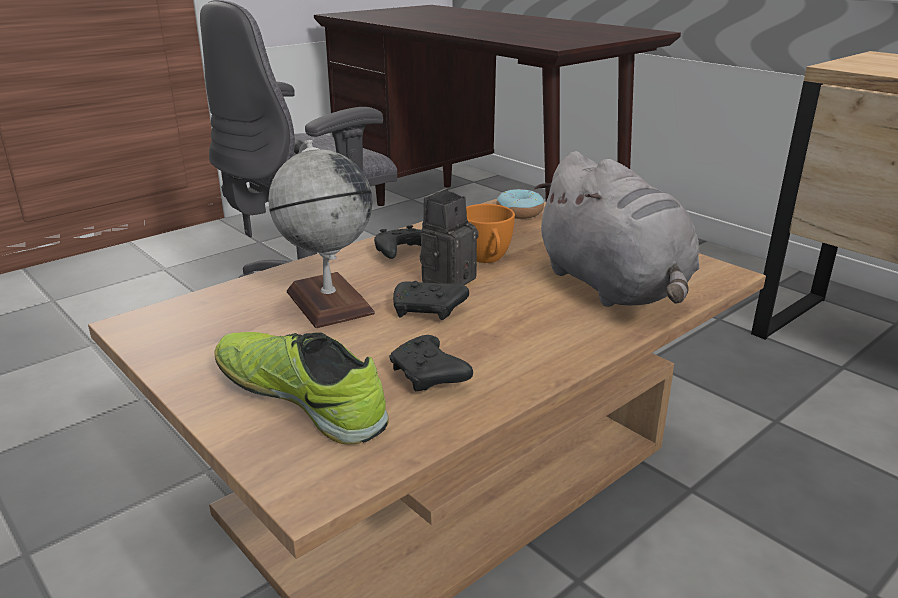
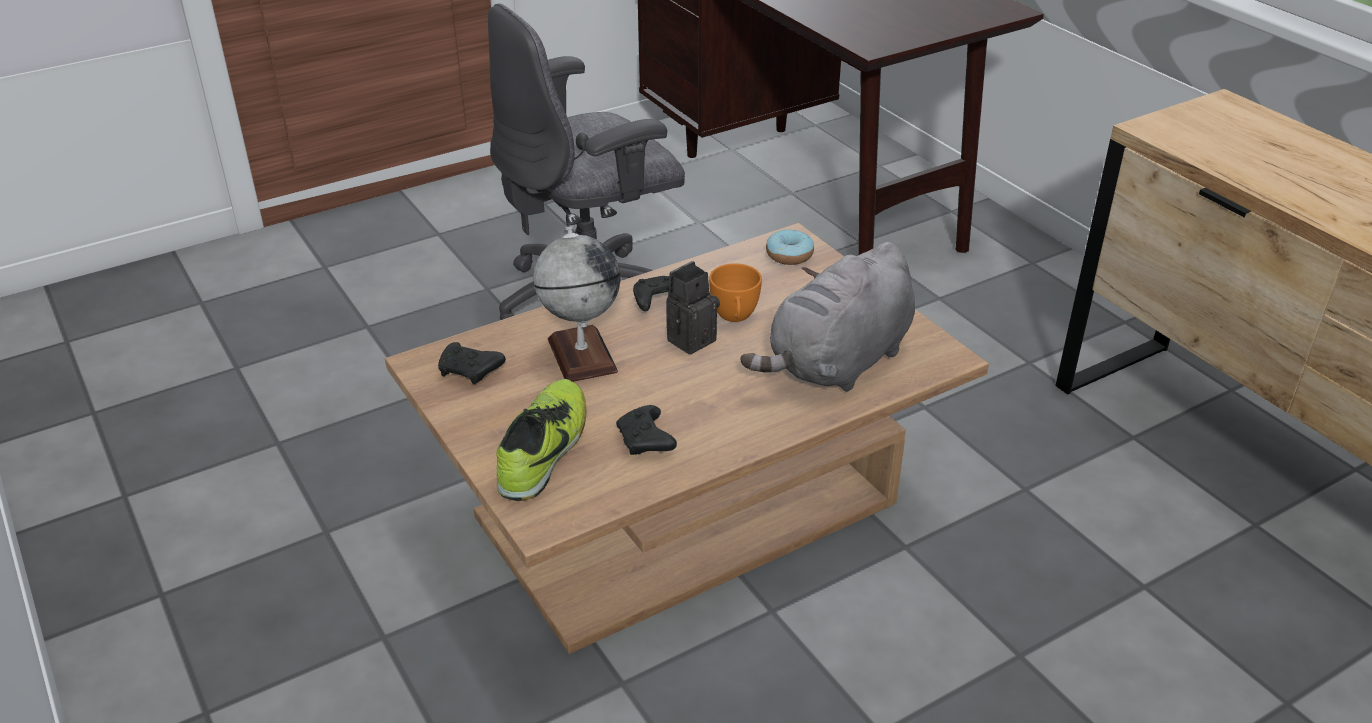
camera: 10 degrees right, 10 degrees up
(301, 398) = (545, 450): shoe -> shoe turned 60 degrees clockwise
(429, 311) = (664, 374): black game controller -> black game controller (470, 371)
(613, 287) = (837, 363): grey plush toy -> grey plush toy turned 60 degrees clockwise

